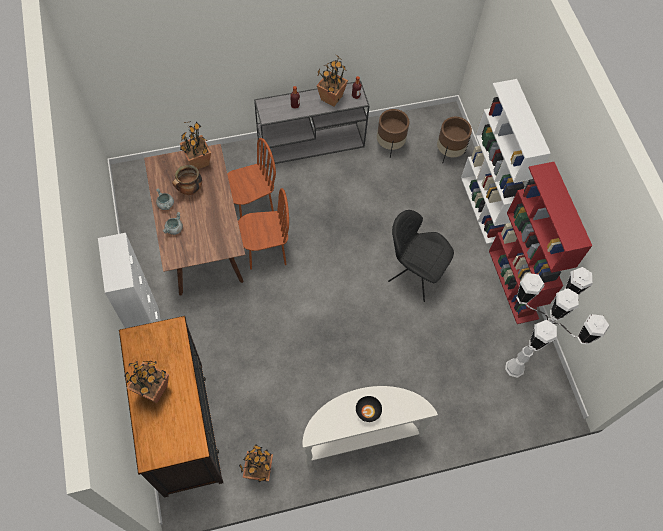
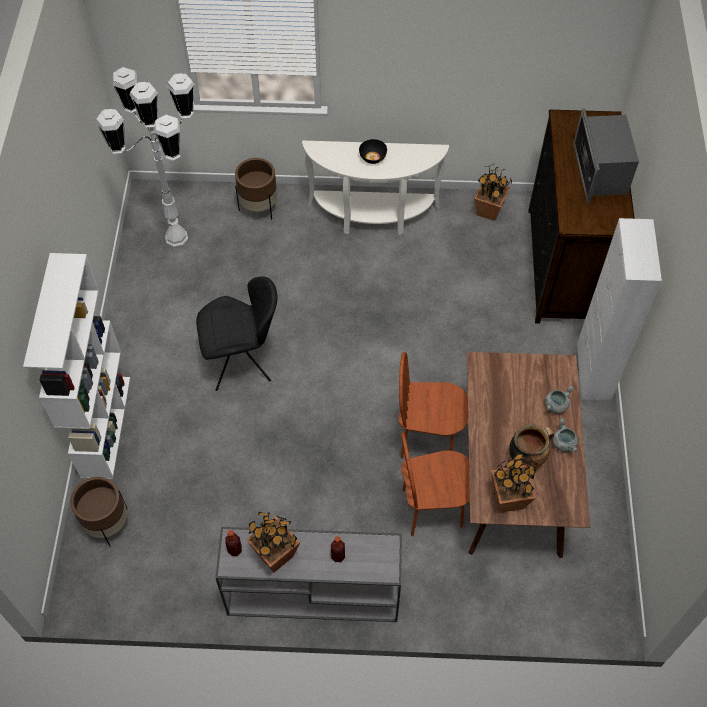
camera: 160 degrees left, 5 degrees down
(154, 390) = (600, 172): potted plant -> microwave
(390, 145) = (191, 560): brown planter -> brown planter (259, 207)
(414, 274) = (242, 362): black chair -> black chair turned 60 degrees counterclockwise
(514, 284) = (124, 321): red bookcase -> none

